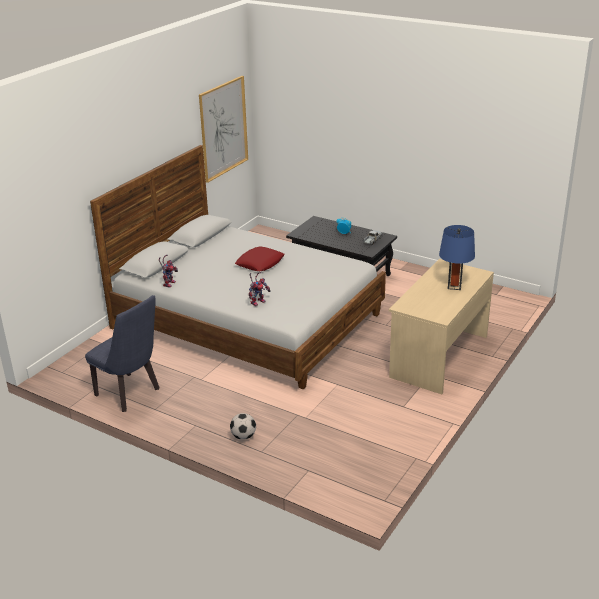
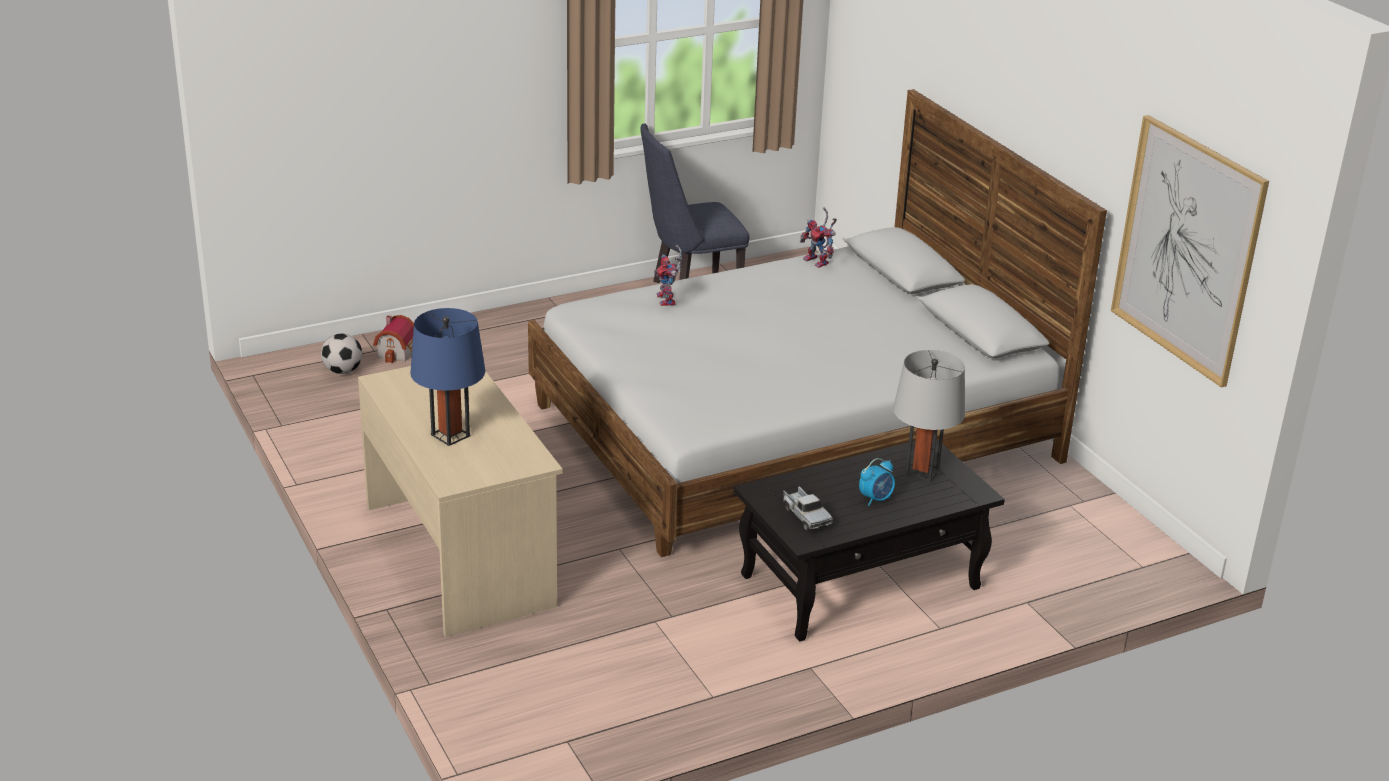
camera: 120 degrees right, 0 degrees up
(243, 436) = (497, 334): football -> football (342, 371)
(260, 263) = (803, 345): red pillow -> none
(300, 460) = (399, 352): none -> toy house
(315, 231) = (922, 471): none -> grey table lamp

